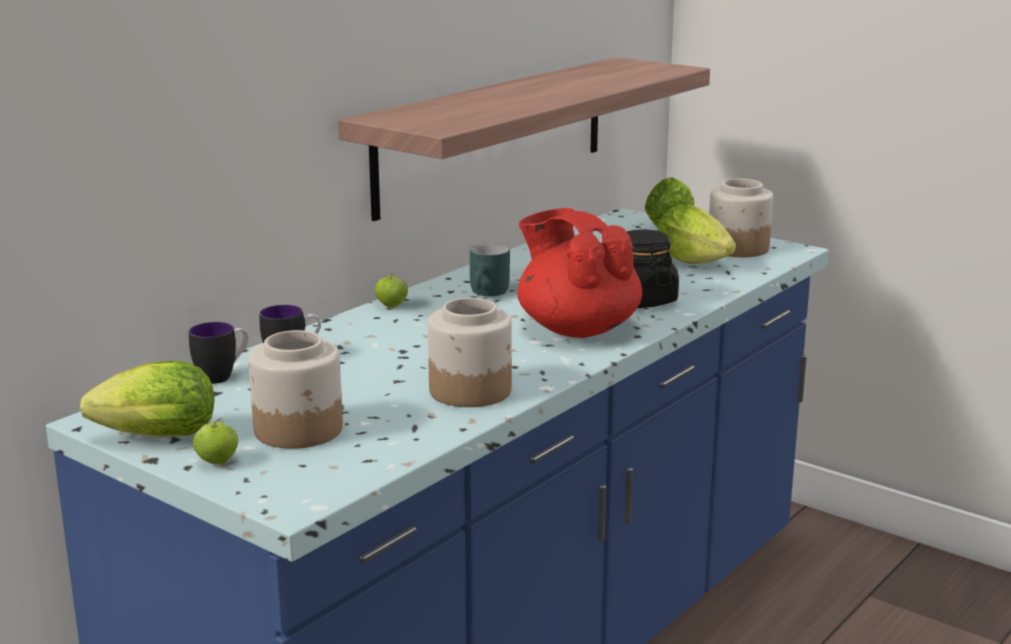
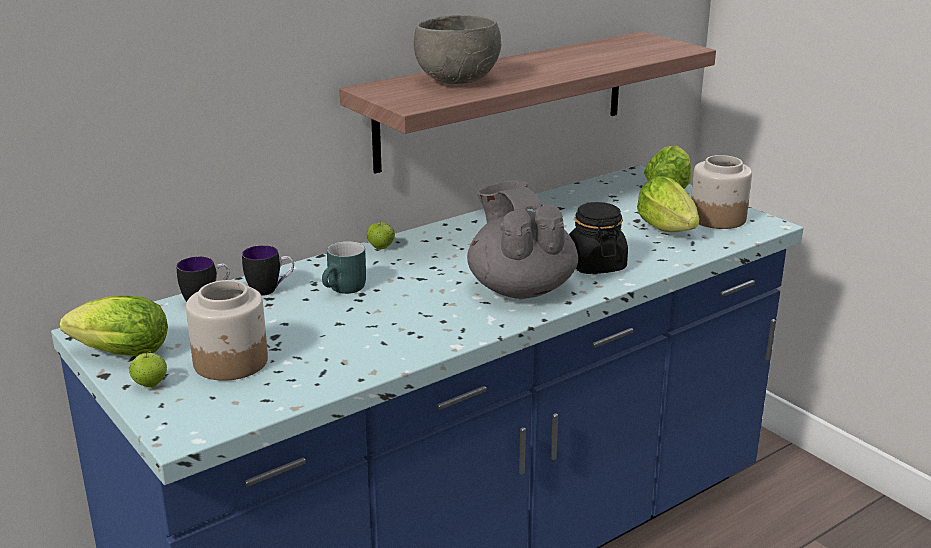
camera: 15 degrees right, 5 degrees up
(467, 106) = (457, 81): none -> grey bowl
(471, 391) = (391, 341): jar -> none
(490, 293) = (469, 243): turquoise mug -> turquoise mug (345, 290)
(577, 329) = (520, 288): red teapot -> grey teapot

